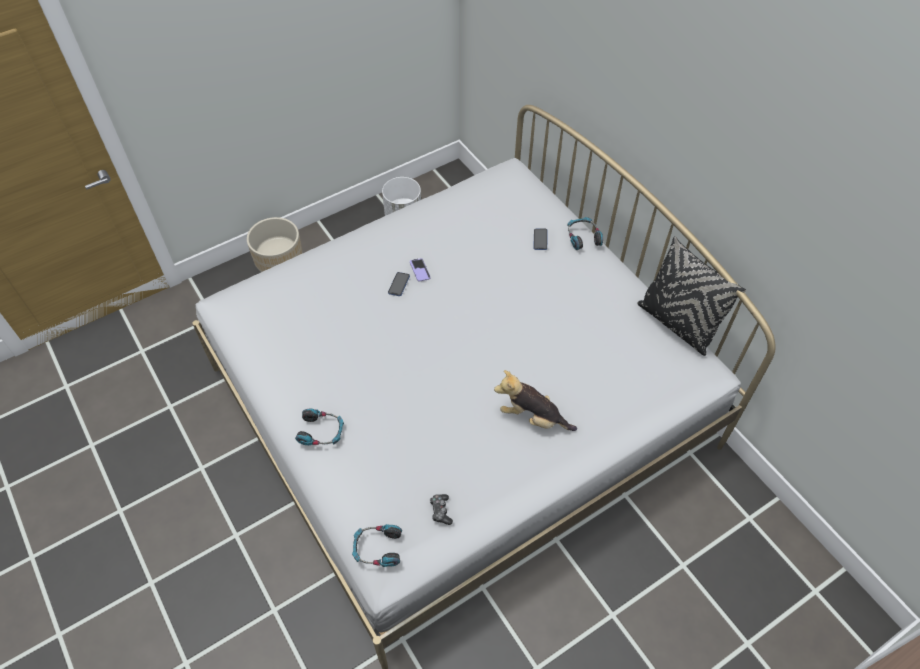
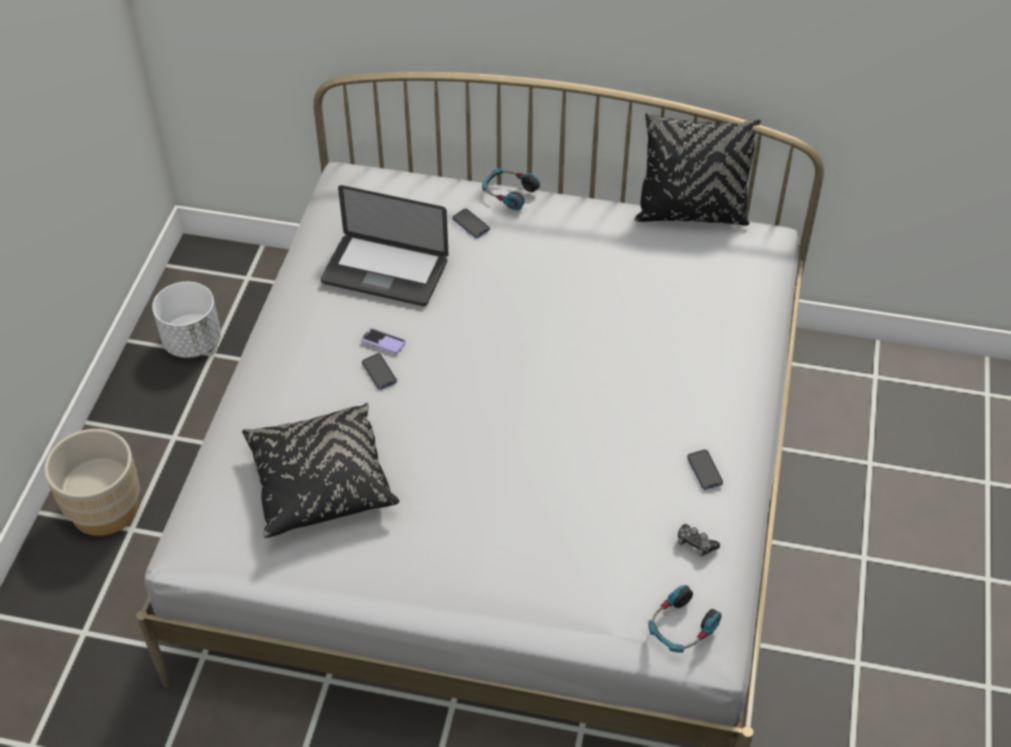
camera: 45 degrees left, 5 degrees down
(306, 319) = (320, 482): none -> black pillow
(321, 432) = (487, 575): headphones -> none
(465, 234) = (385, 272): none -> laptop
(497, 475) = (704, 470): none -> phone
(532, 417) = (671, 394): plush toy -> none

